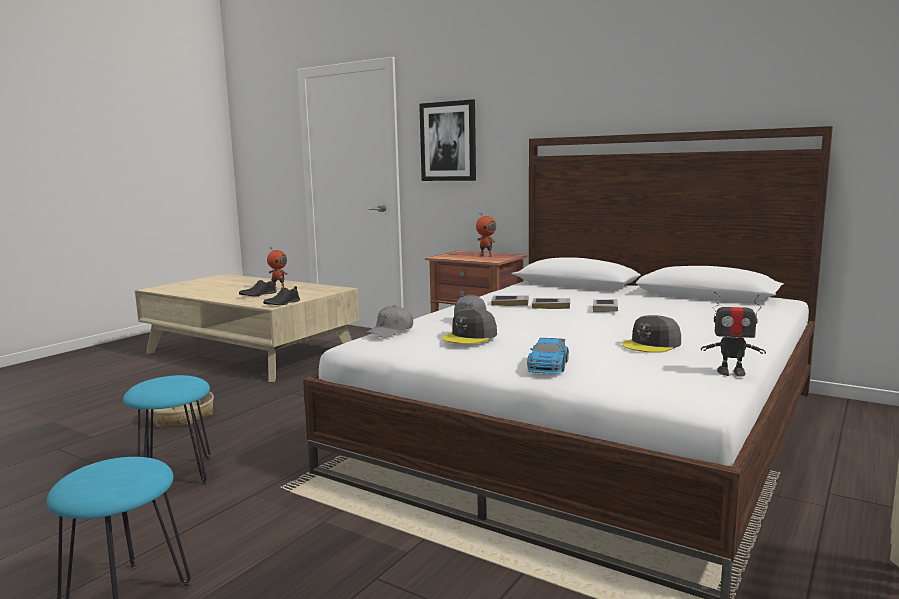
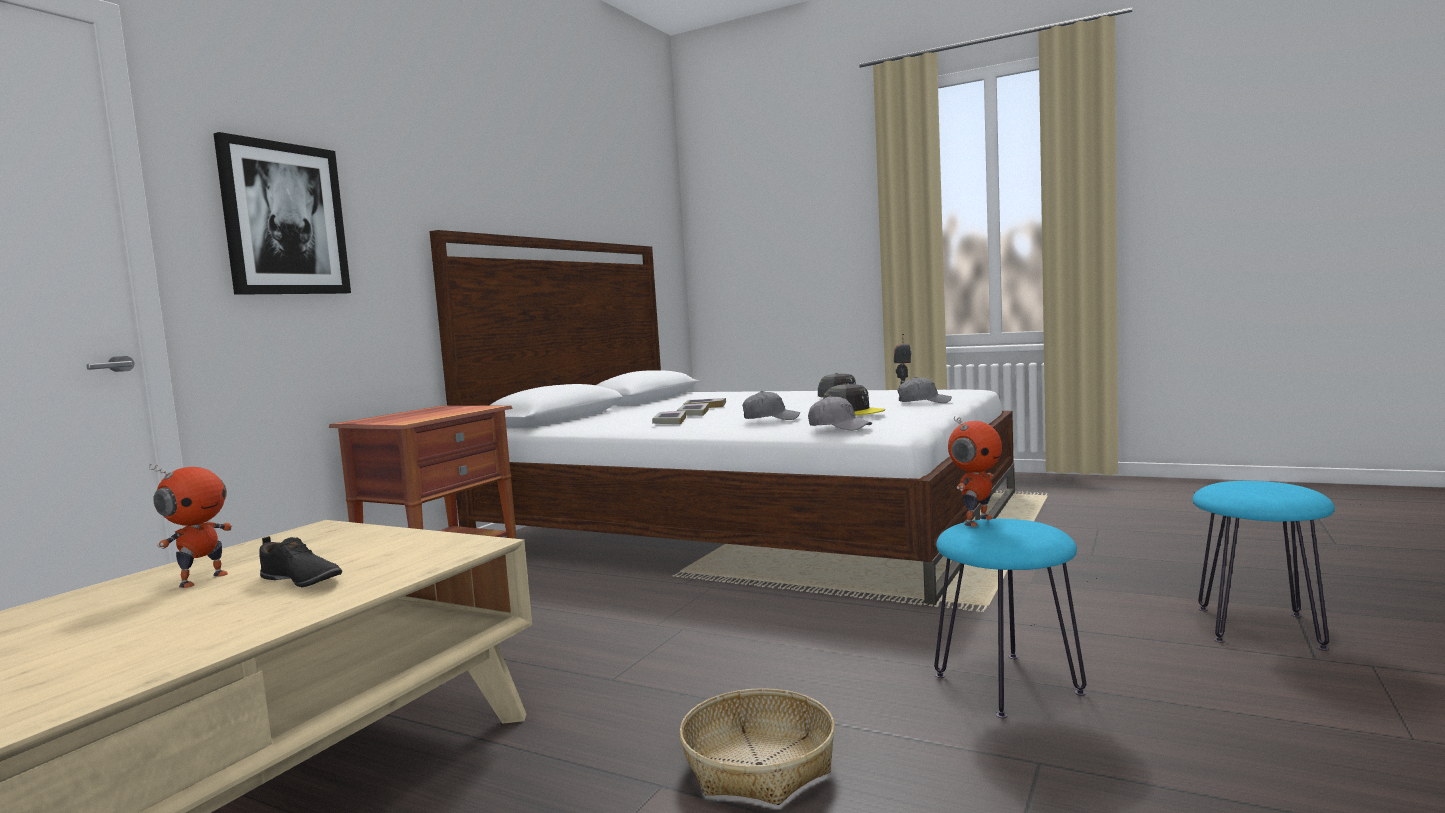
camera: 95 degrees left, 5 degrees down
(282, 303) = (461, 541): black shoe -> none
(486, 256) = (430, 411): toy robot -> toy robot (976, 521)
(548, 366) = (923, 402): toy car -> grey cap

